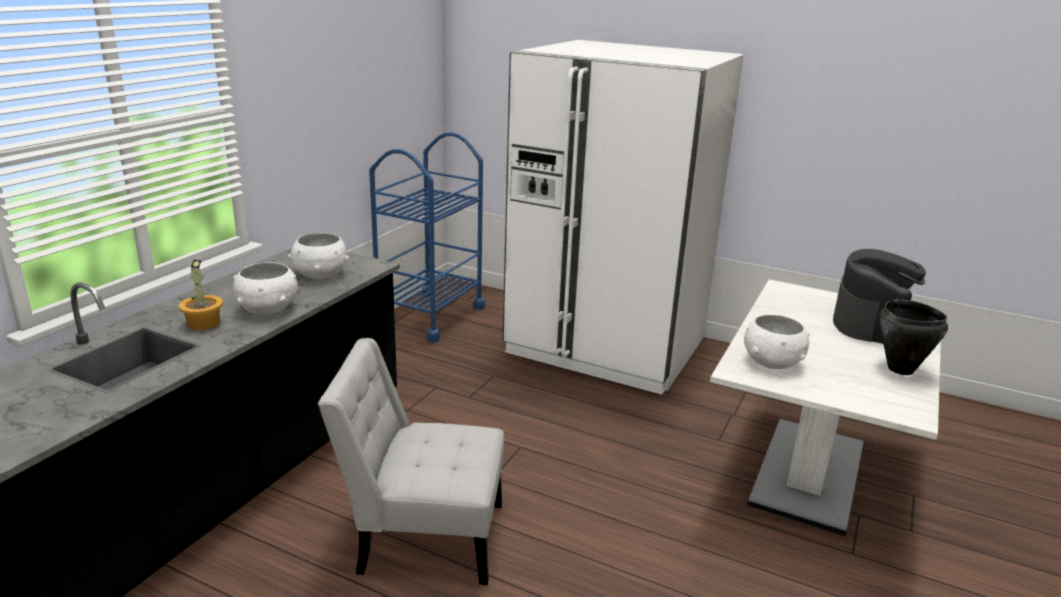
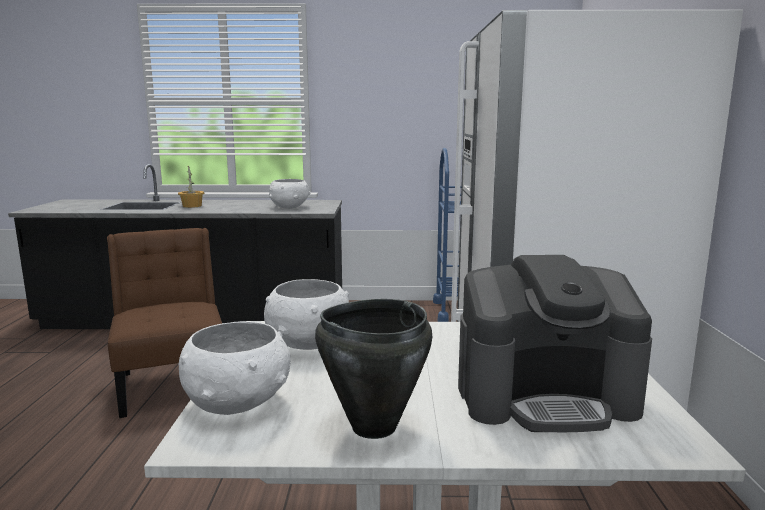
camera: 65 degrees right, 10 degrees down
(267, 309) = (223, 209): white bowl -> white bowl (238, 403)
(423, 535) = (173, 383): white chair -> brown chair

